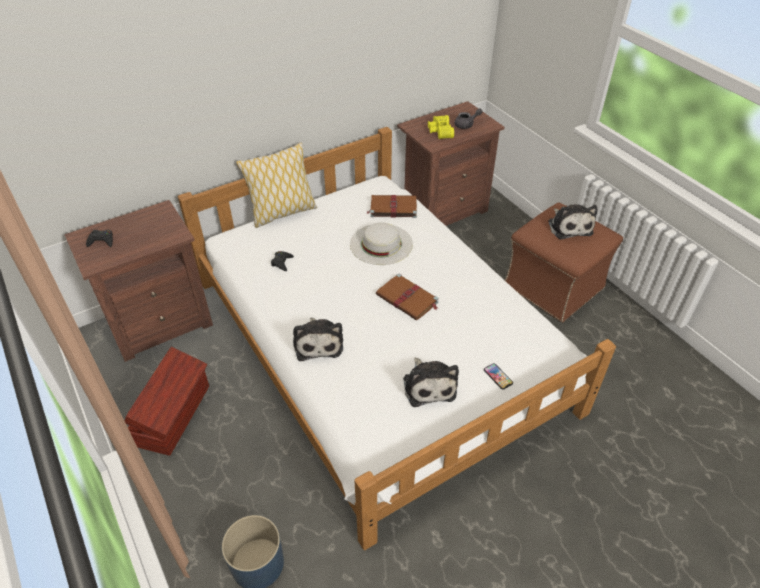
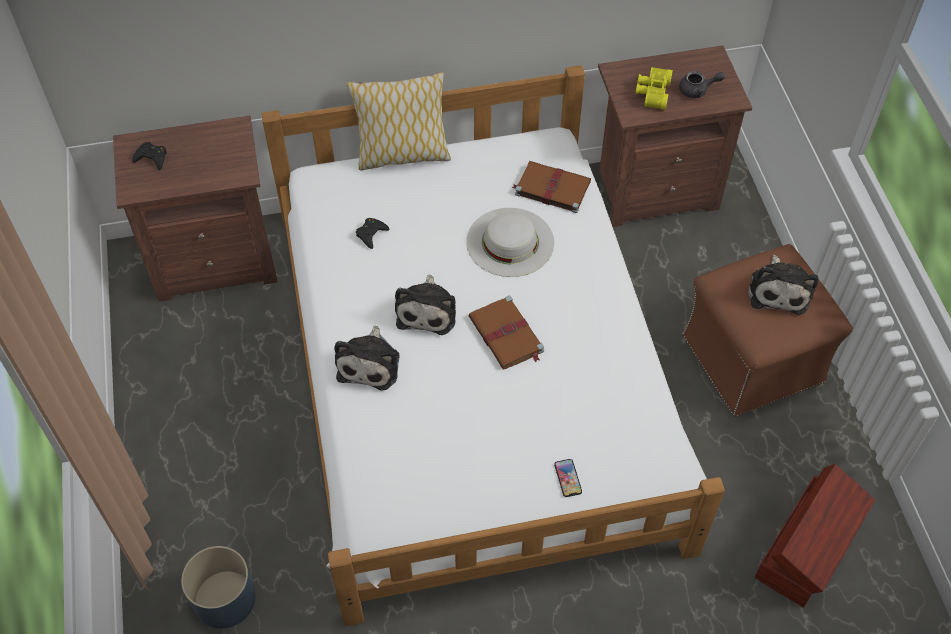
camera: 20 degrees right, 10 degrees up
(174, 414) = (193, 390): brown storage box -> brown storage box (807, 548)
(428, 385) = (477, 462): plush toy -> plush toy (427, 310)

